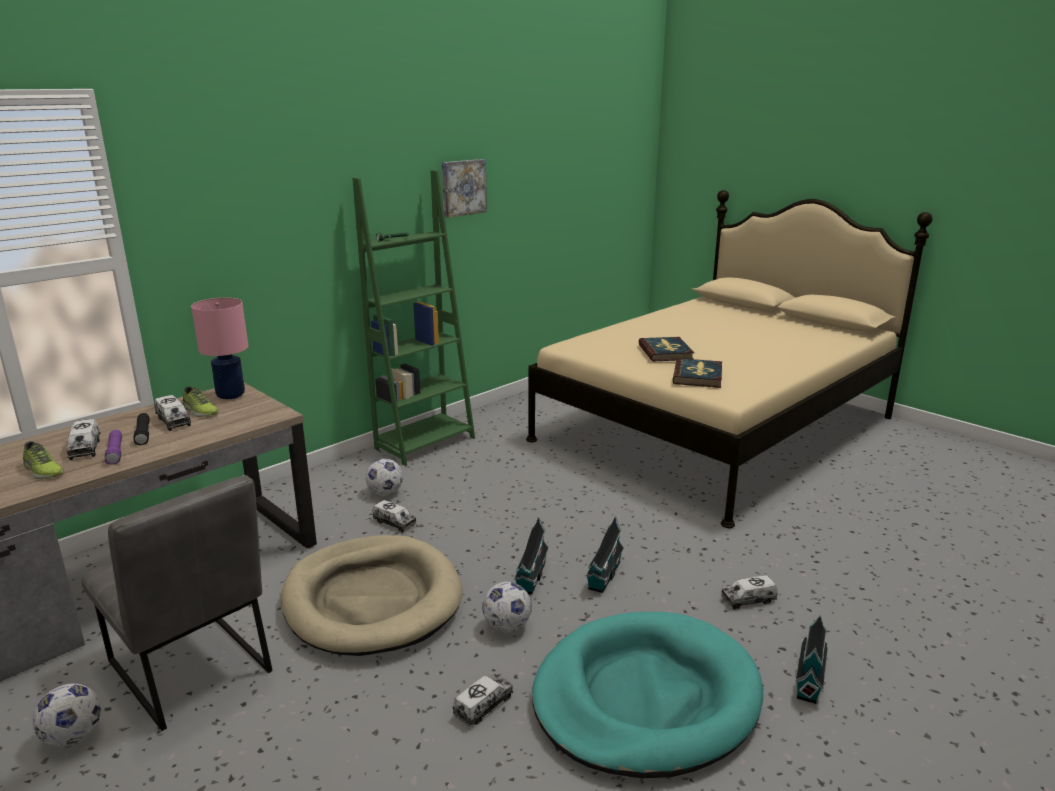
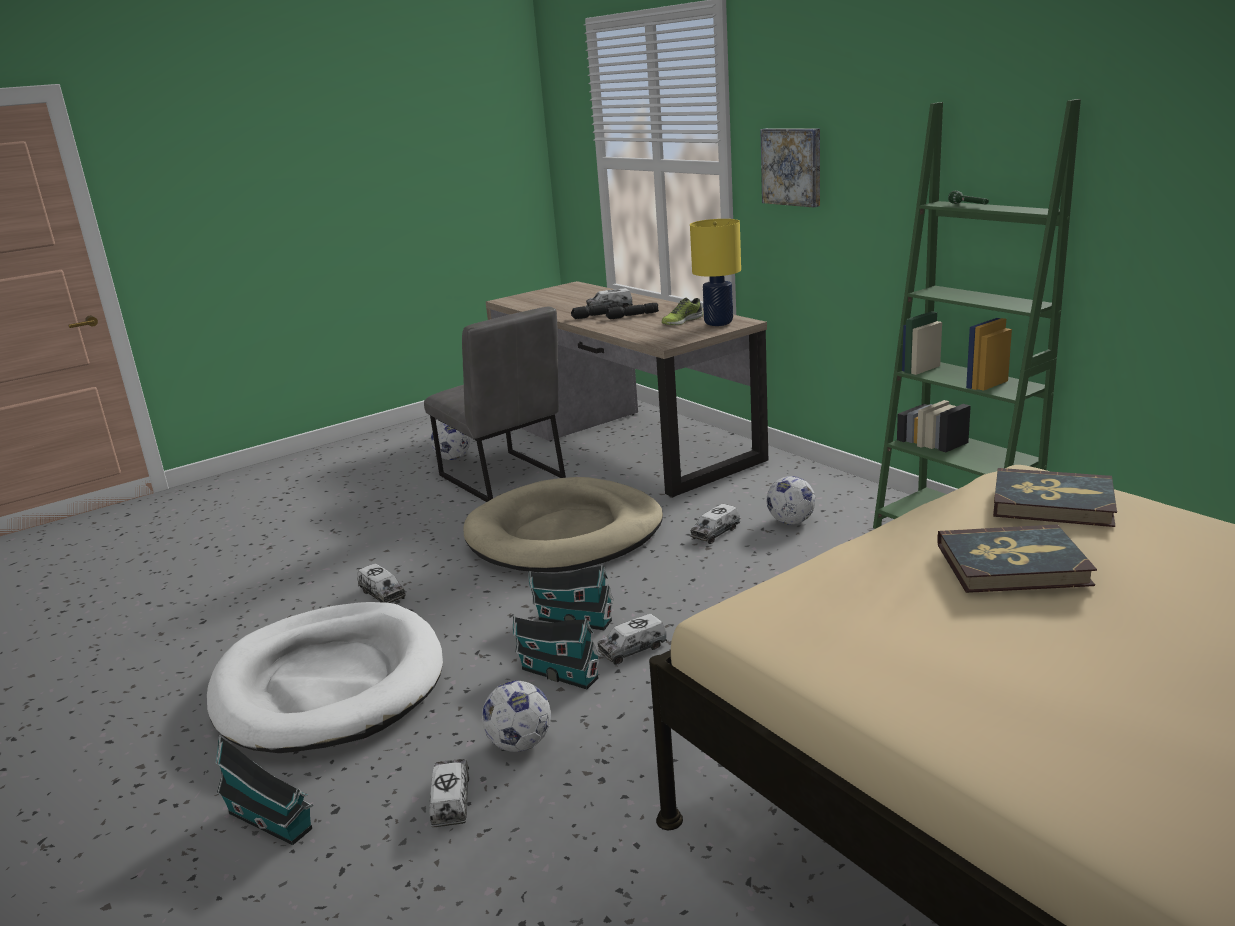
camera: 100 degrees right, 0 degrees up
(42, 471) = (573, 307): shoe -> none
(116, 452) = (597, 316): purple flashlight -> black flashlight
(173, 421) = (659, 318): toy truck -> toy truck (633, 649)
(191, 669) = (503, 478): grey chair -> grey chair turned 90 degrees counterclockwise
(231, 396) = (719, 324): pink table lamp -> yellow table lamp
(462, 187) = (1164, 139): picture -> picture (793, 166)
(506, 626) = (488, 604): football -> football (520, 743)
(645, 698) = (329, 683): turquoise dog bed -> white dog bed
(698, 376) = (860, 591): book -> book (1052, 503)

